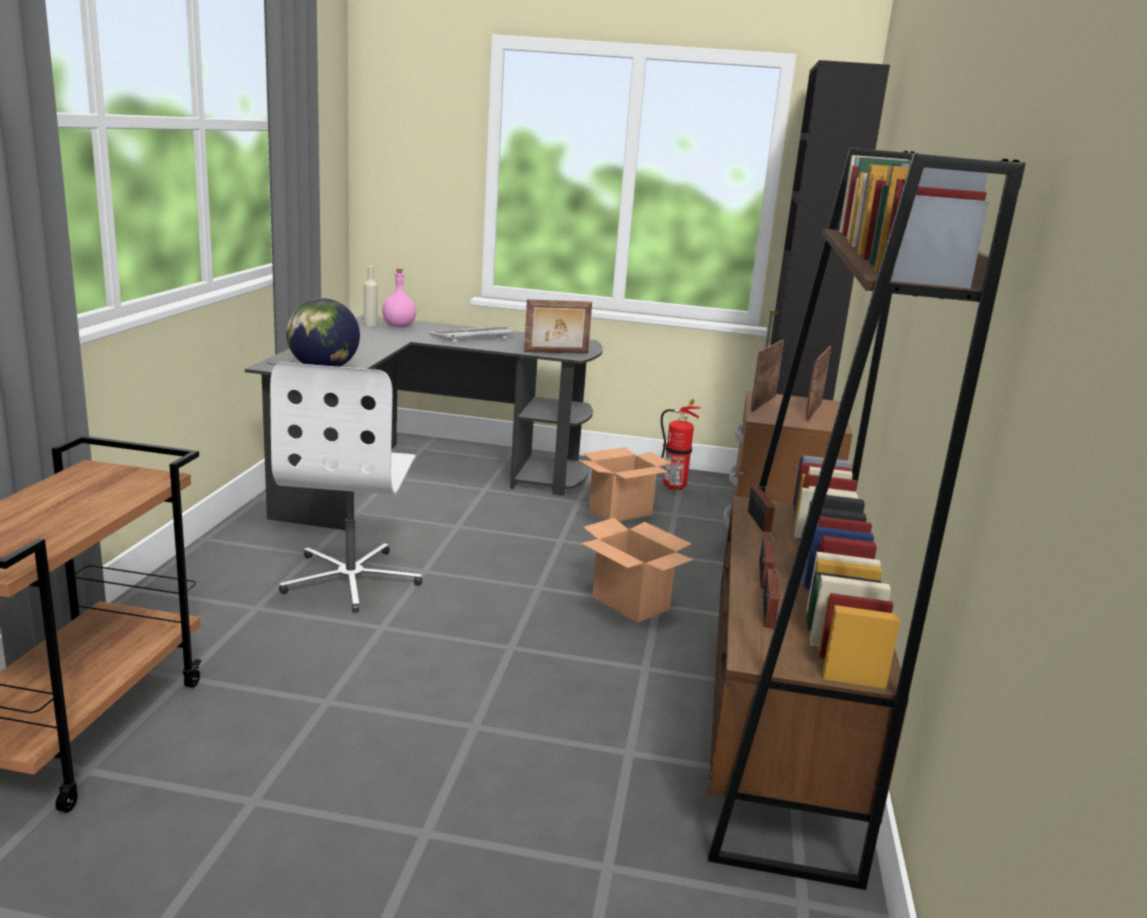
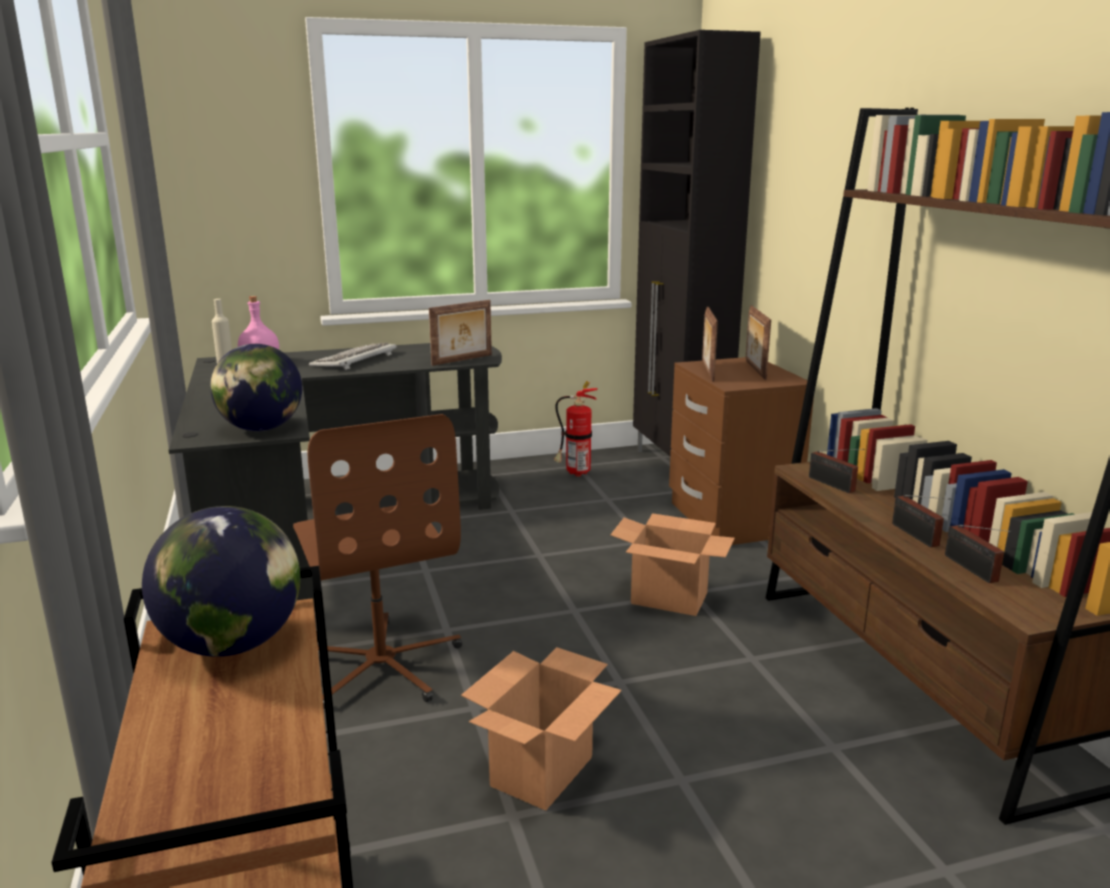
camera: 25 degrees left, 0 degrees up
(106, 484) = (233, 644): none -> globe
(352, 579) = (382, 664): white office chair -> brown office chair
(620, 511) = (559, 510): cardboard box -> cardboard box (542, 770)

